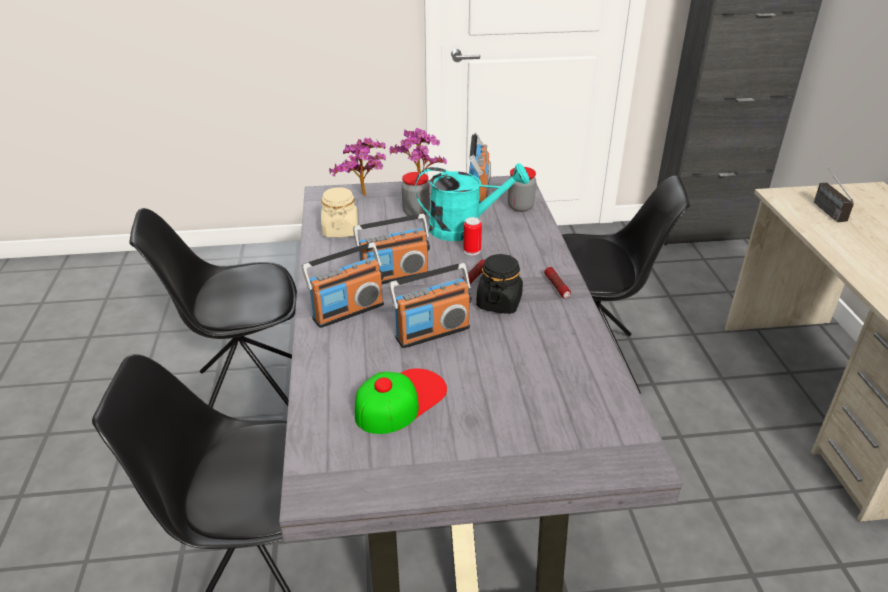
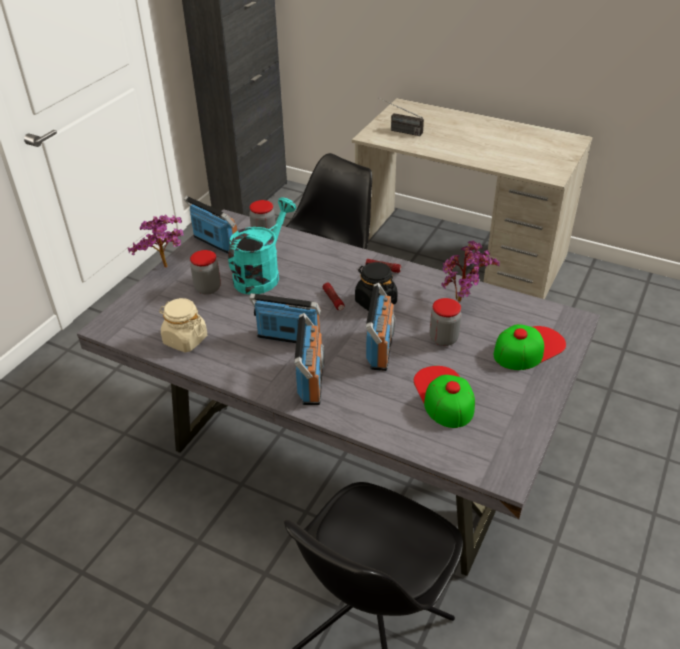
camera: 55 degrees left, 5 degrees up
(247, 396) = (145, 562): black chair -> none
(365, 197) = (146, 305): potted plant -> potted plant (463, 301)
(394, 276) = (288, 337): radio -> radio turned 90 degrees counterclockwise
(472, 251) = (297, 285): can -> none
(490, 367) = (443, 339): none -> jar
(543, 437) = (528, 348): none -> cap

